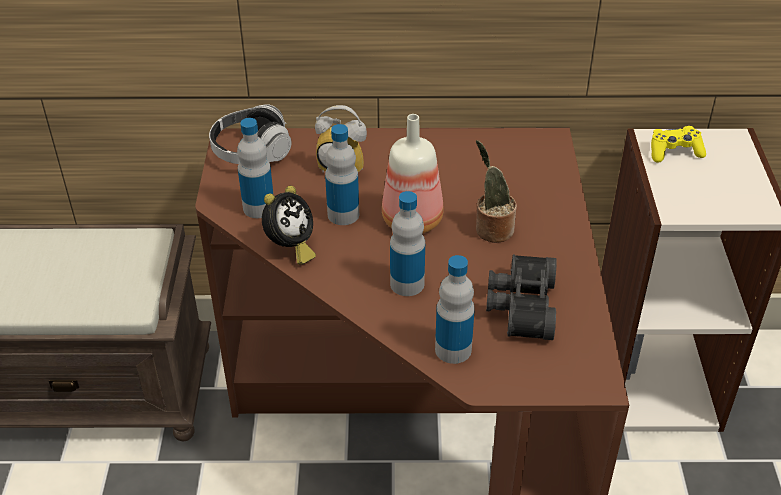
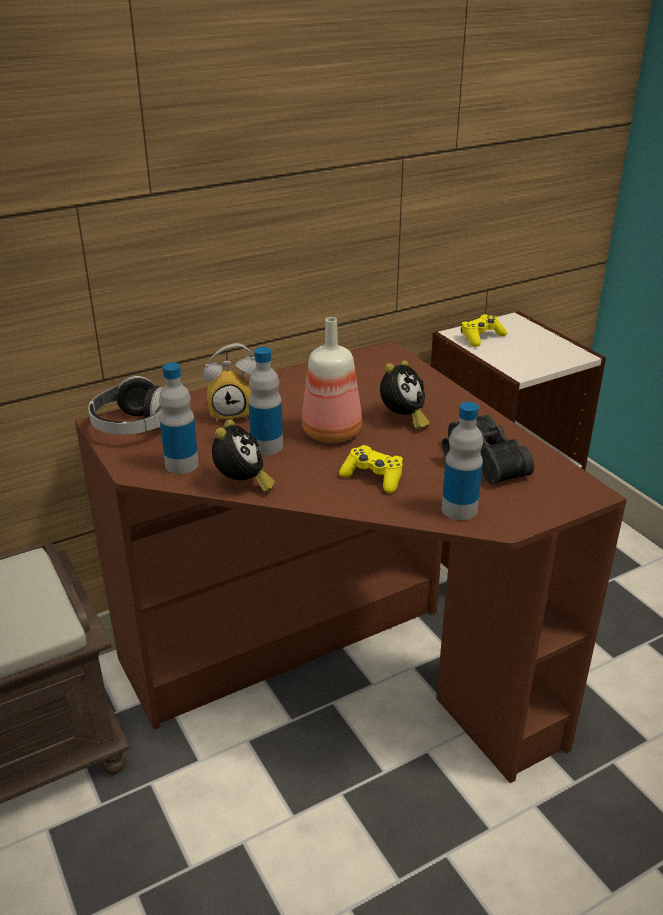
camera: 30 degrees left, 10 degrees down
(407, 284) = (373, 477): bottle -> yellow game controller
(491, 229) = (403, 419): potted plant -> alarm clock

